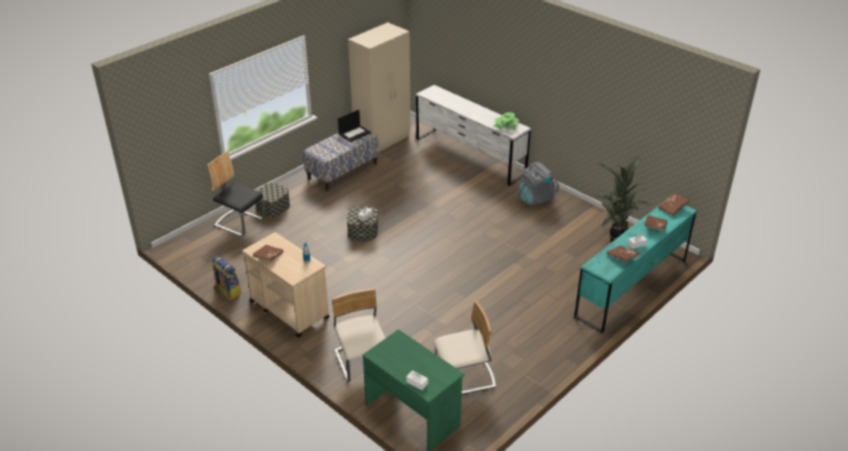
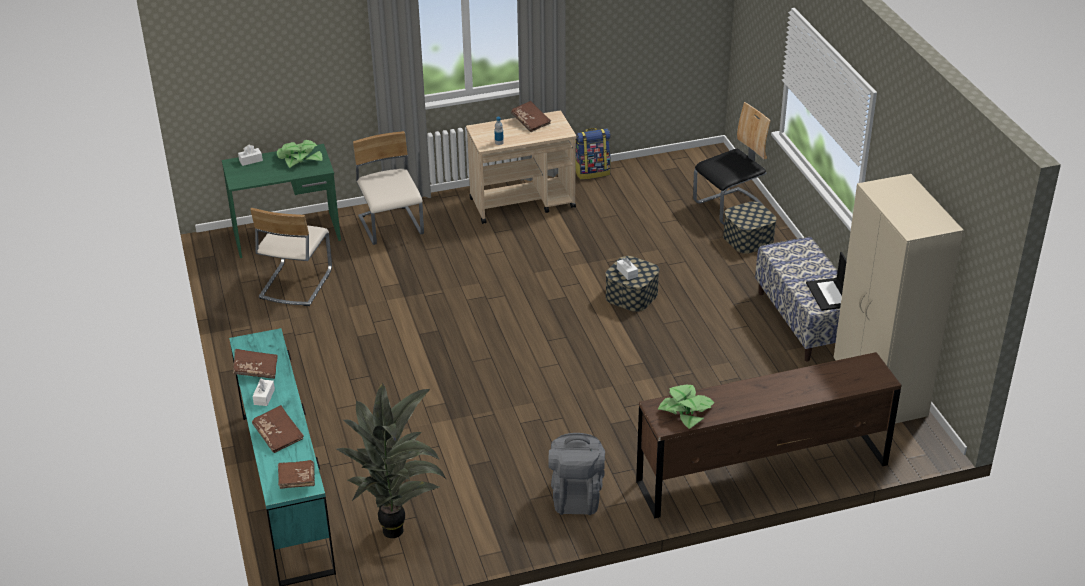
camera: 120 degrees right, 0 degrees up
(362, 361) = (391, 227): beige chair -> beige chair turned 120 degrees counterclockwise
(393, 356) = (300, 158): none -> potted plant
(469, 156) = (762, 473): white dresser -> brown dresser

